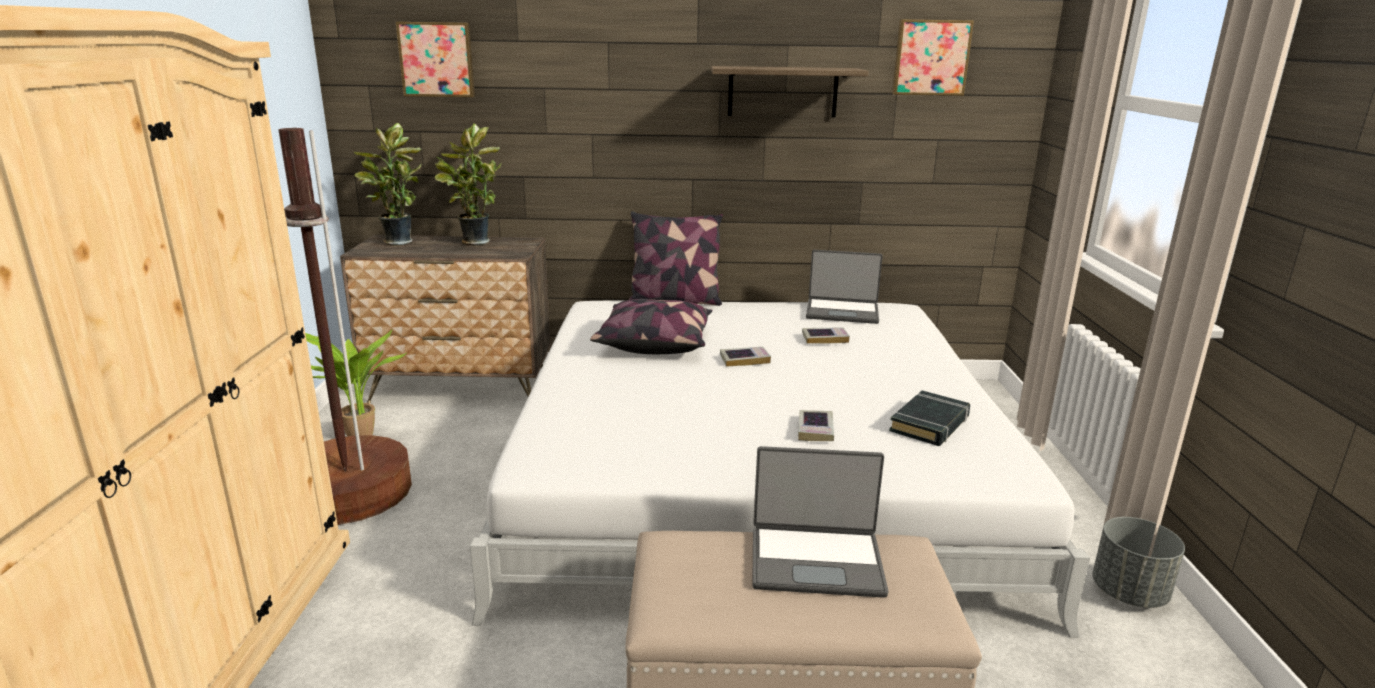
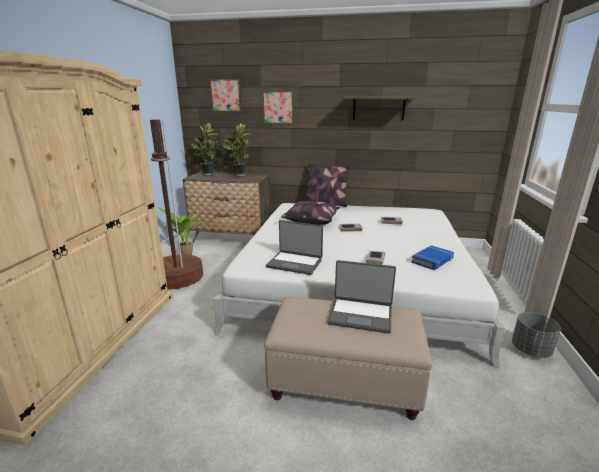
camera: 10 degrees right, 0 degrees up
(842, 312) = (402, 211): laptop -> laptop (295, 263)
(930, 424) = (432, 260): black book -> blue book
(931, 57) = (451, 90): picture -> picture (278, 107)

